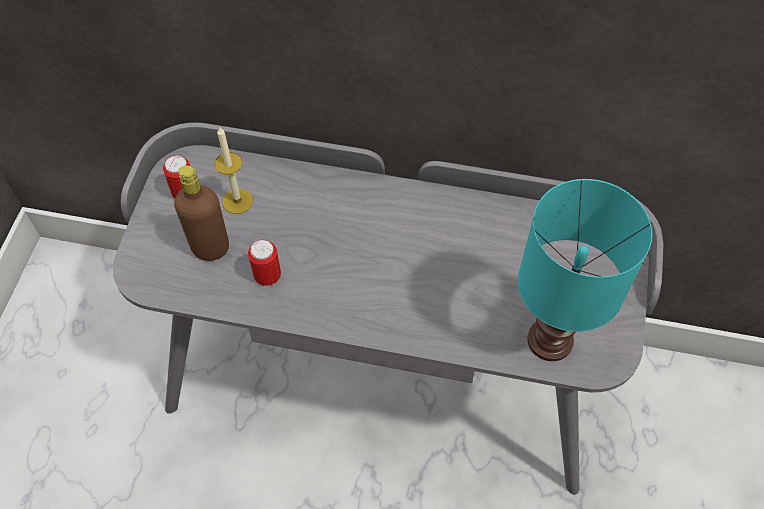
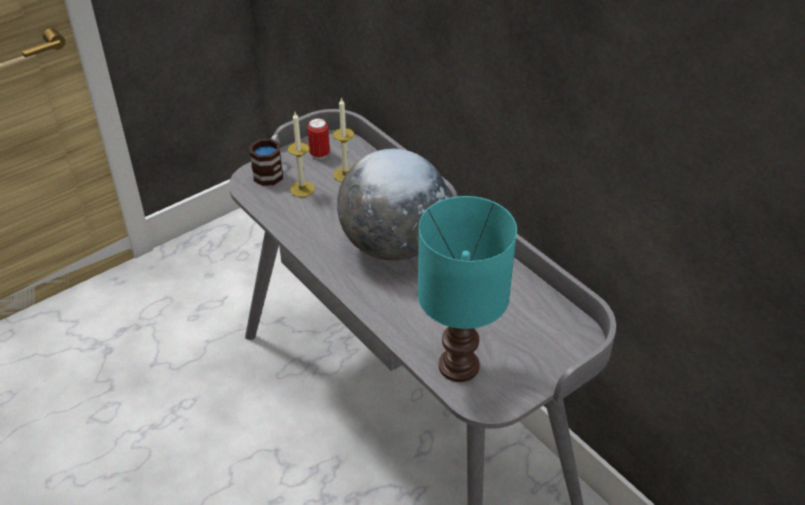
camera: 40 degrees right, 15 degrees down
(154, 248) = (271, 171): none -> mug
(210, 247) = (302, 189): brown bottle -> candle
(267, 276) = (318, 222): can -> none
(367, 253) = (393, 245): none -> globe

